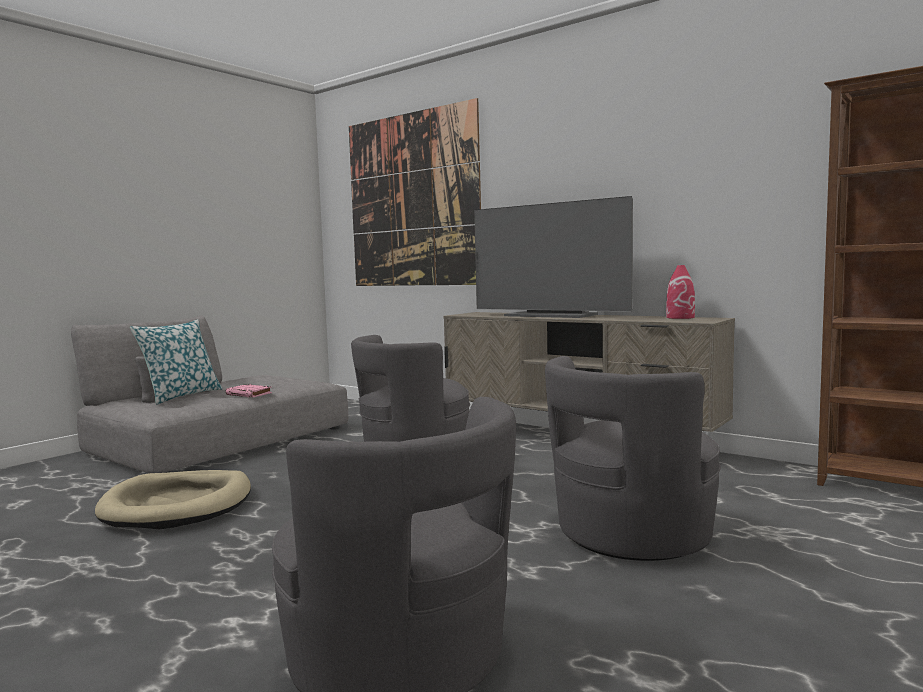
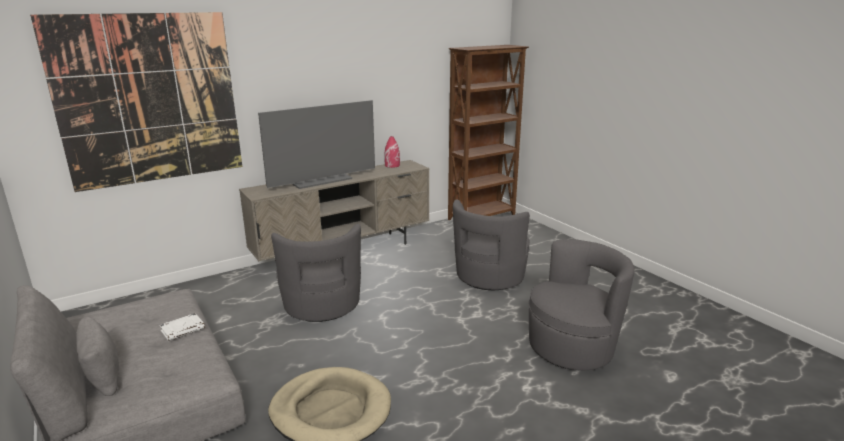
camera: 70 degrees left, 15 degrees up
(181, 396) = (125, 368): pillow -> none
(249, 394) = (183, 329): pink book -> white book
(629, 535) = (489, 277): grey armchair -> grey armchair turned 45 degrees clockwise

